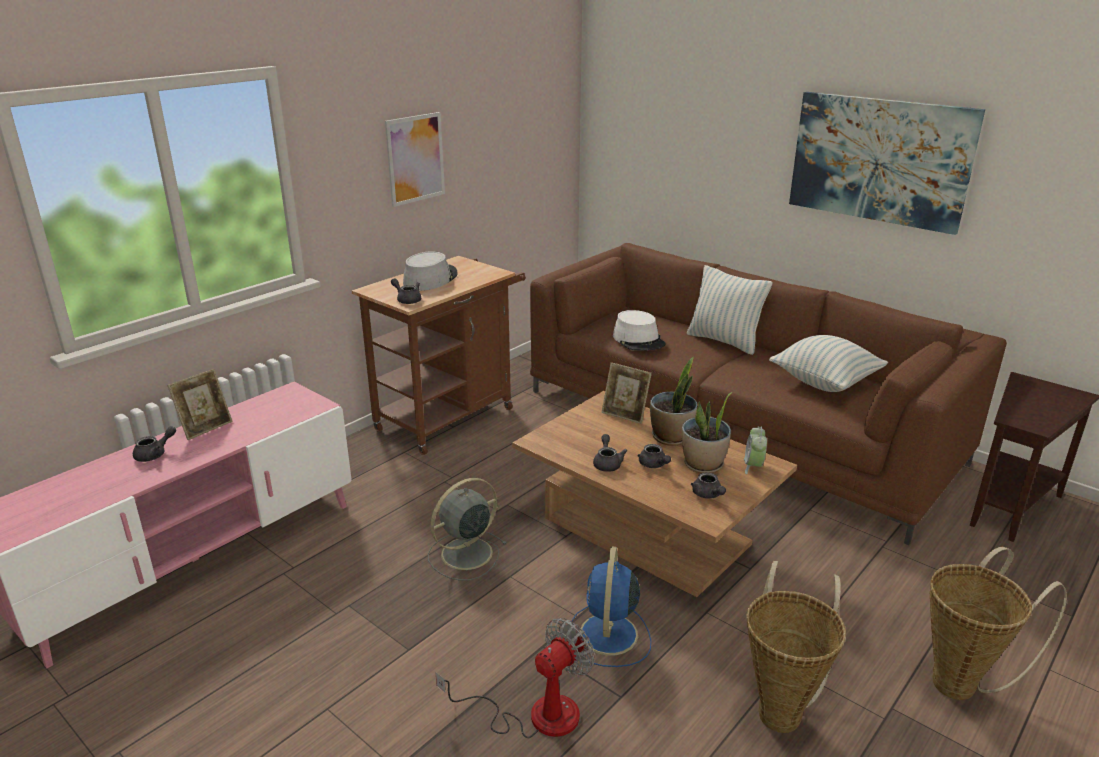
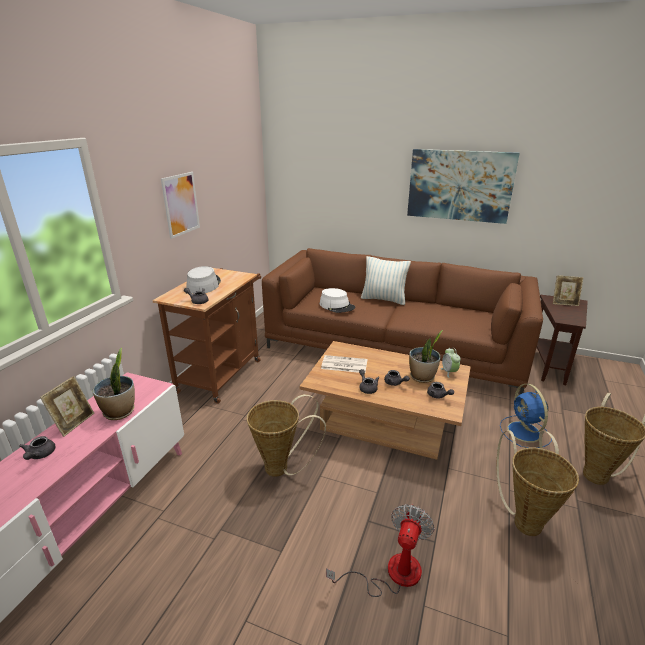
camera: 20 degrees left, 0 degrees up
(155, 454) = (39, 455): grey teapot -> grey teapot turned 150 degrees clockwise
(464, 554) = (282, 468): grey fan -> basket
(594, 426) = (343, 365): none -> newspaper
(608, 636) = (403, 501): blue fan -> blue fan (525, 432)
(625, 415) = (356, 354): picture frame -> picture frame (564, 303)
(671, 437) = (392, 363): potted plant -> potted plant (120, 412)
(824, 382) = (453, 315): pillow -> none

